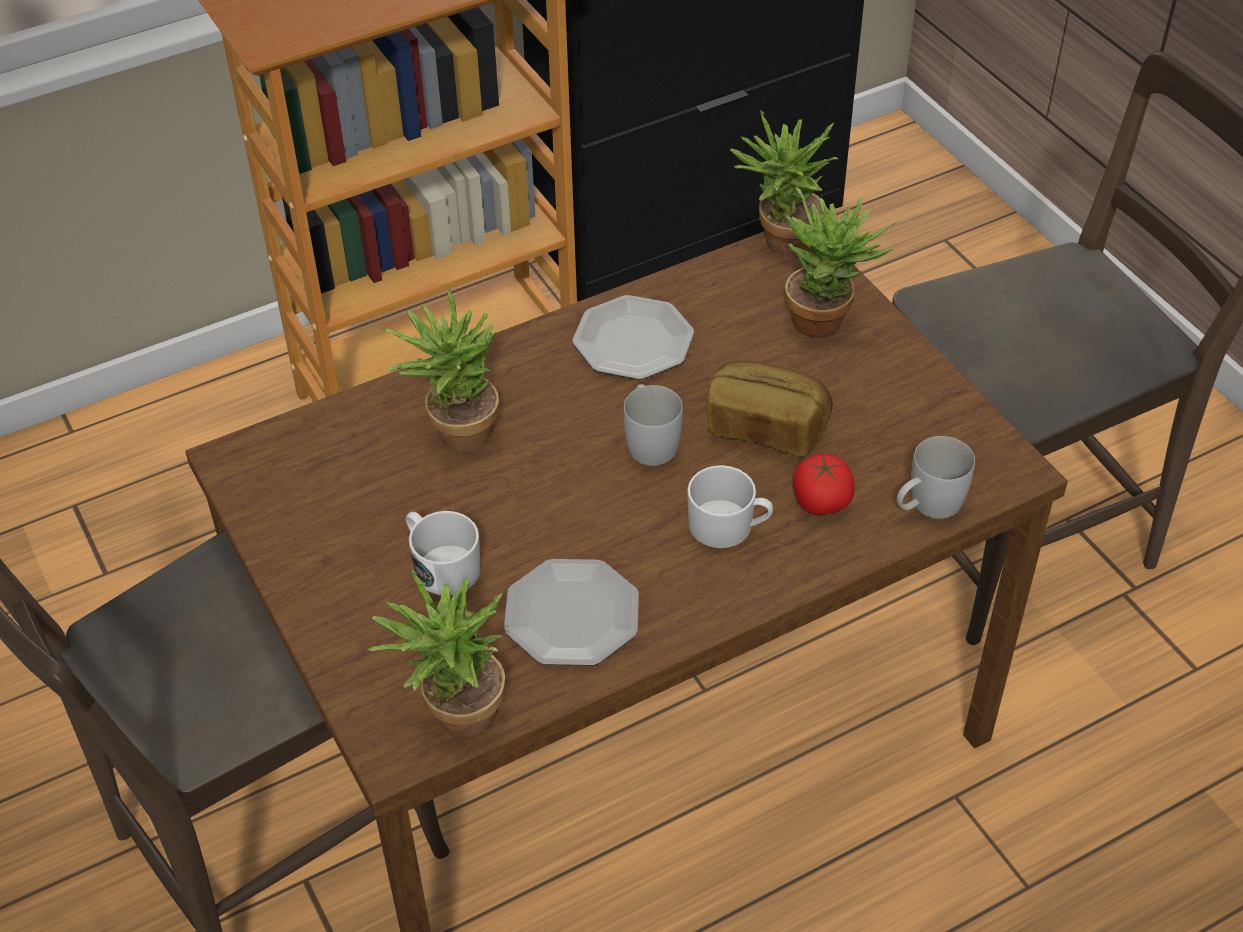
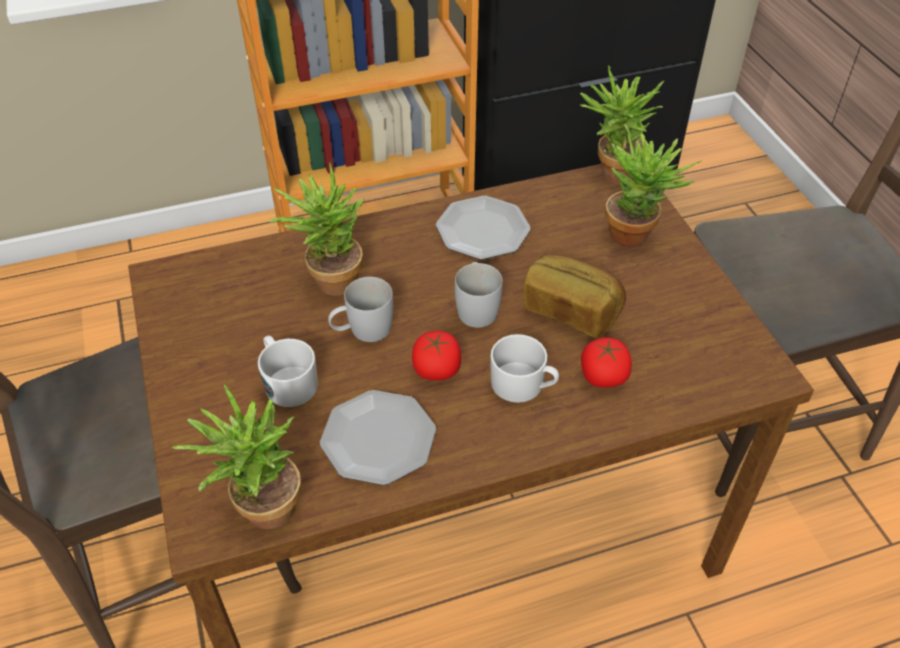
camera: 10 degrees right, 0 degrees up
(620, 523) = (436, 369): none -> tomato
(927, 505) = (691, 393): white mug -> white mug (362, 331)

